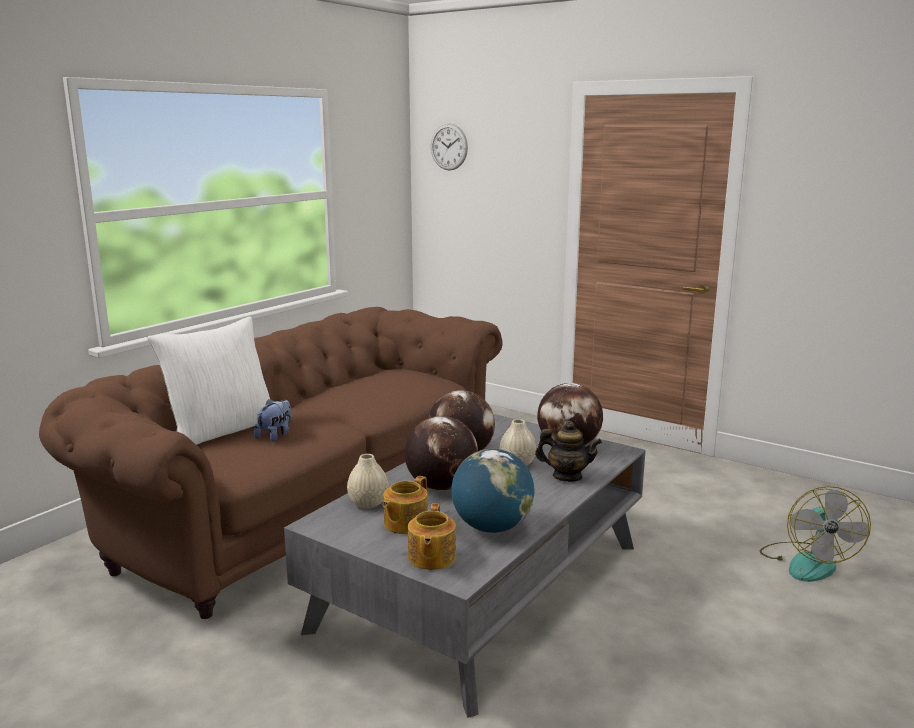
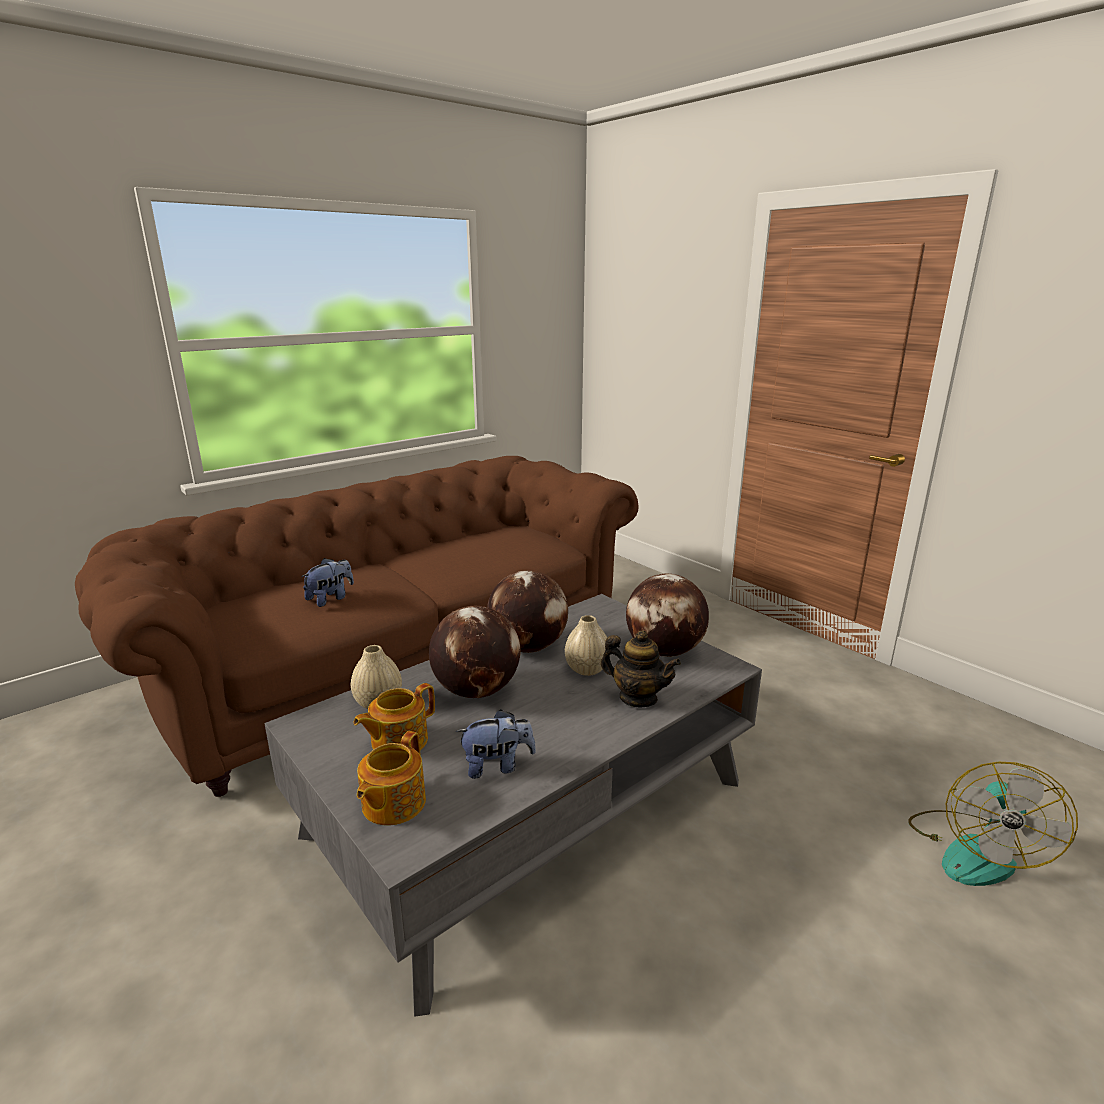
camera: 15 degrees right, 5 degrees up
(222, 430) = (284, 586): white pillow -> none
(449, 147) = (621, 279): wall clock -> none
(492, 527) = (497, 766): globe -> plush toy

